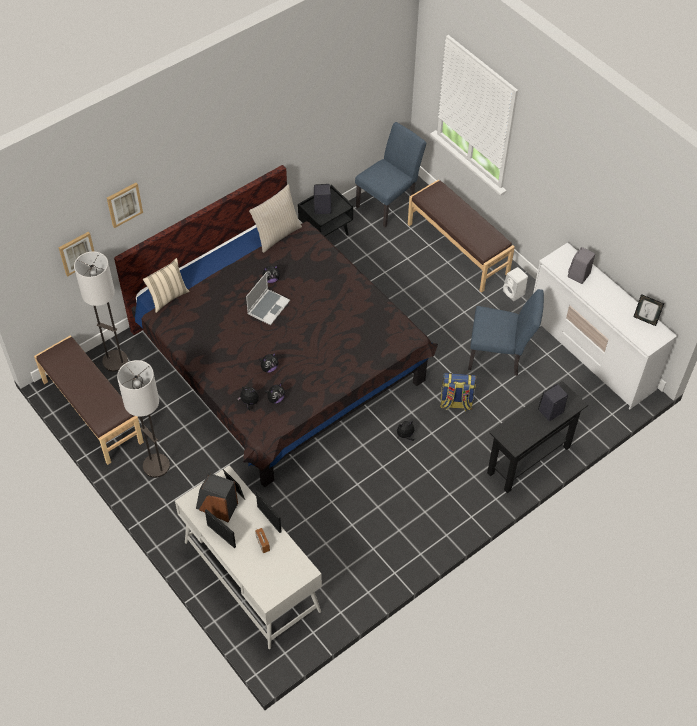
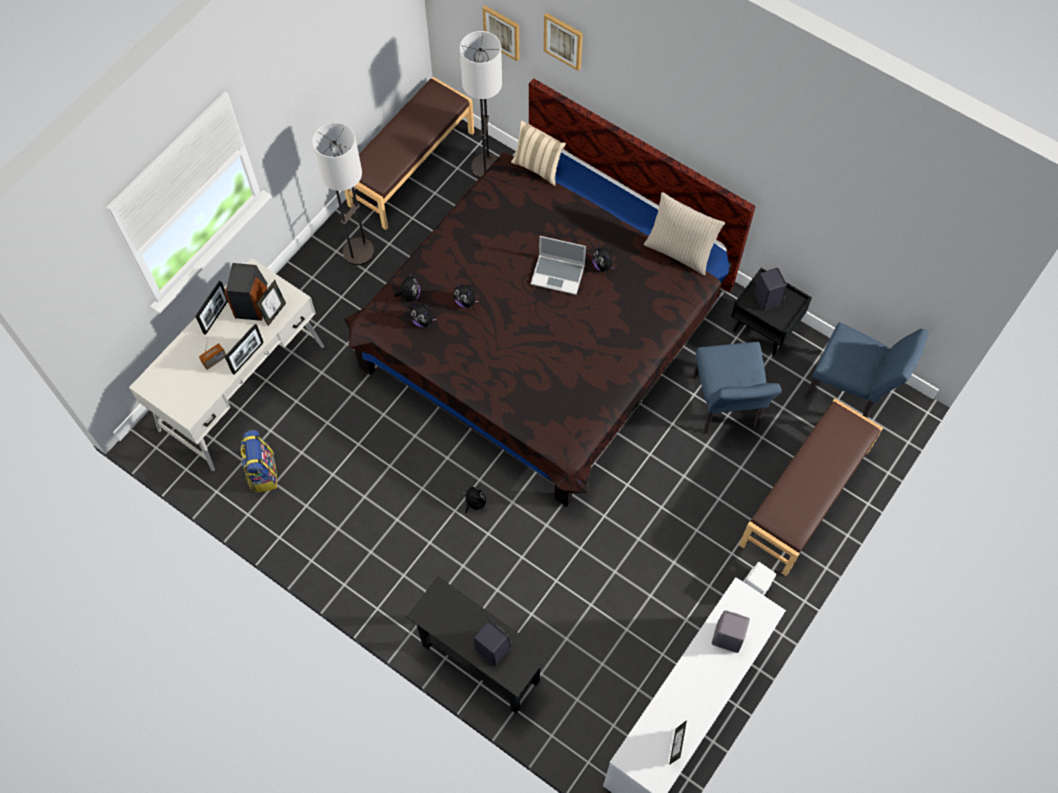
camera: 75 degrees right, 10 degrees up
(455, 403) = (542, 552): backpack -> backpack (262, 472)
(500, 356) = (636, 592): blue chair -> blue chair (726, 408)

